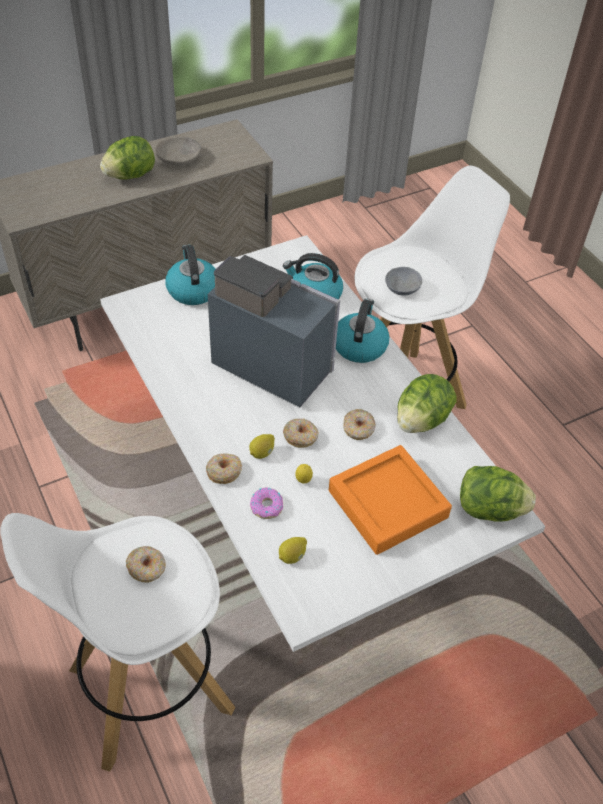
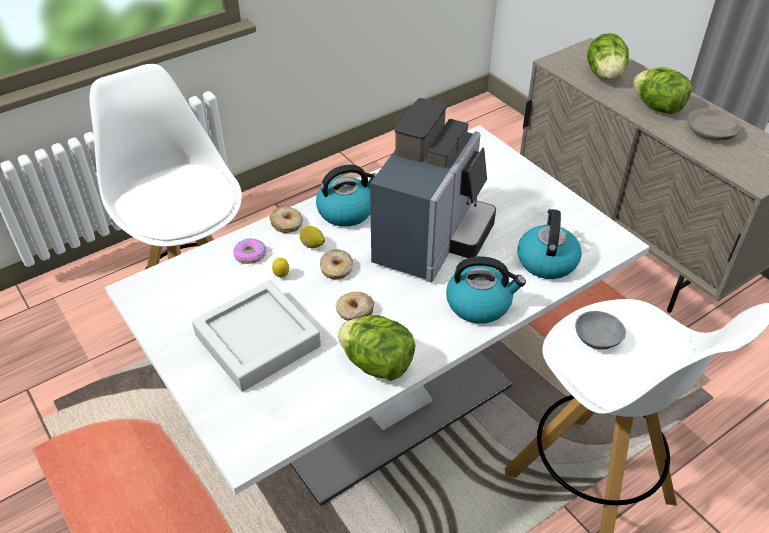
camera: 85 degrees right, 5 degrees down
(147, 568) = (187, 196): donut -> none
(193, 290) = (515, 175): kettle -> kettle (347, 211)
(292, 556) = (195, 277): lemon -> none
(387, 504) = (257, 340): orange tray -> grey tray
(489, 509) = (255, 430): lettuce -> lettuce (604, 75)

